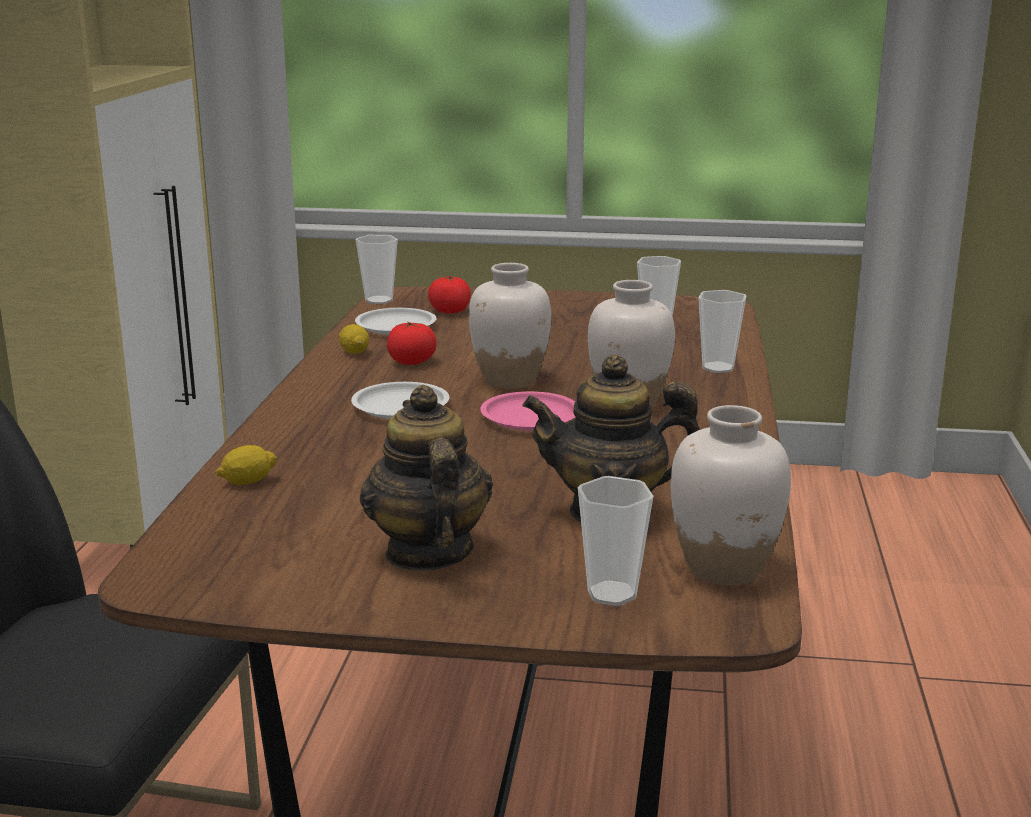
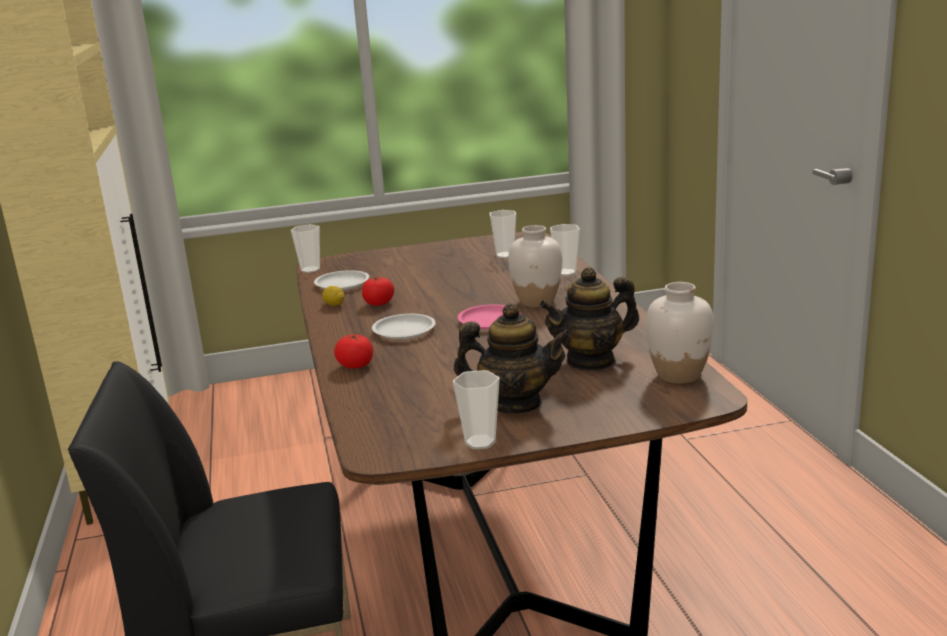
camera: 20 degrees left, 0 degrees up
(247, 481) = (361, 391): lemon -> none
(427, 552) = (515, 404): teapot -> teapot turned 135 degrees clockwise
(450, 311) = (366, 268): tomato -> tomato (355, 365)
(510, 380) = (453, 302): white vase -> none
(612, 594) = (636, 400): cup -> cup (480, 442)

